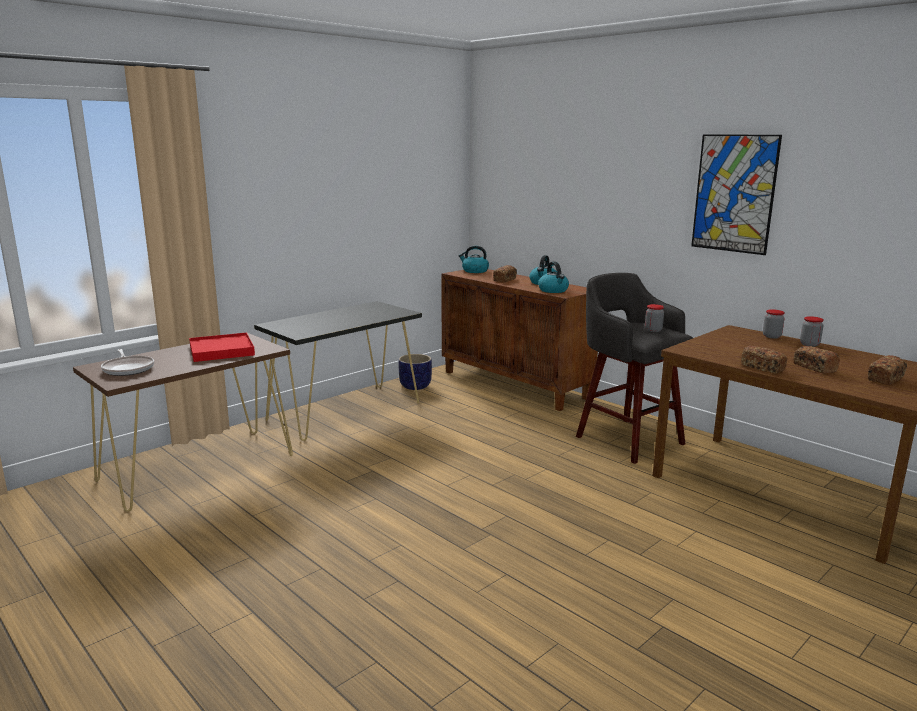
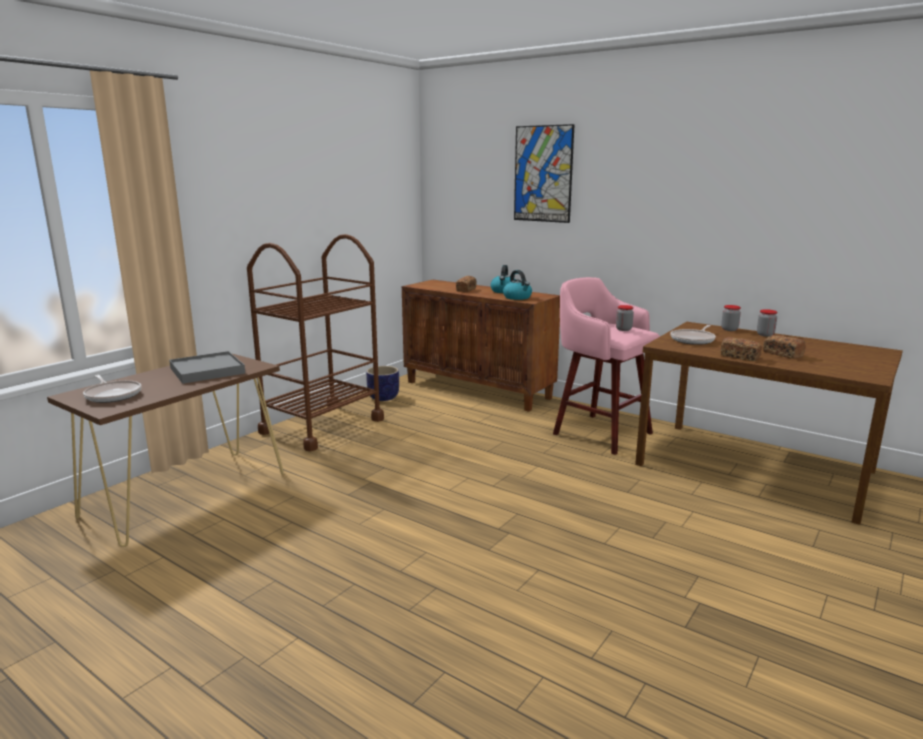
camera: 10 degrees left, 0 degrees up
(222, 350) = (207, 370): red tray -> grey tray
(345, 411) = (322, 426): black console table -> brown cart
(474, 271) = (432, 283): kettle -> none
(627, 439) = (599, 432): grey stool -> pink stool
(722, 346) = (693, 340): none -> frying pan
(734, 193) = (688, 201): picture -> picture (543, 174)
(885, 379) = (846, 360): bread -> none

